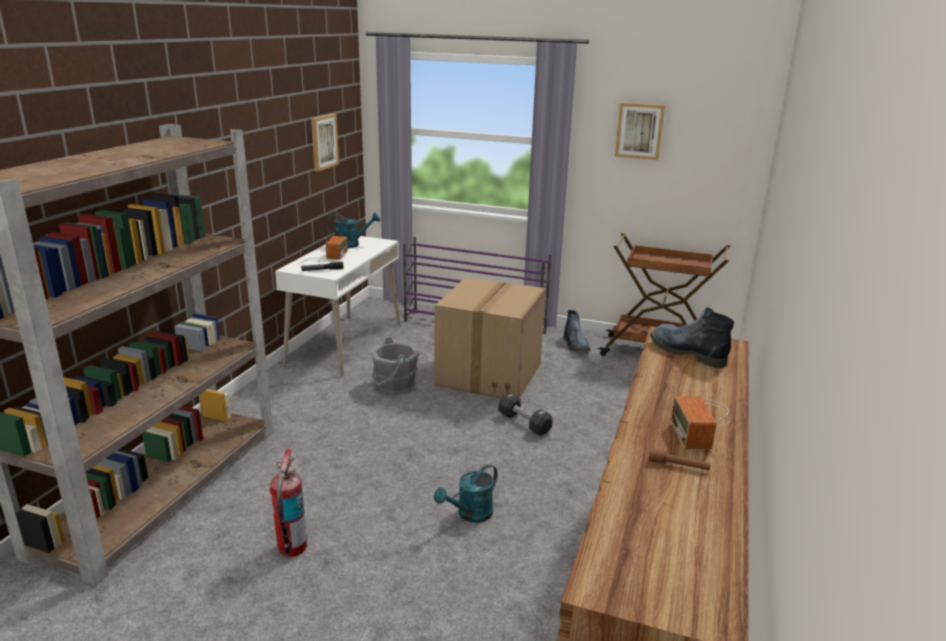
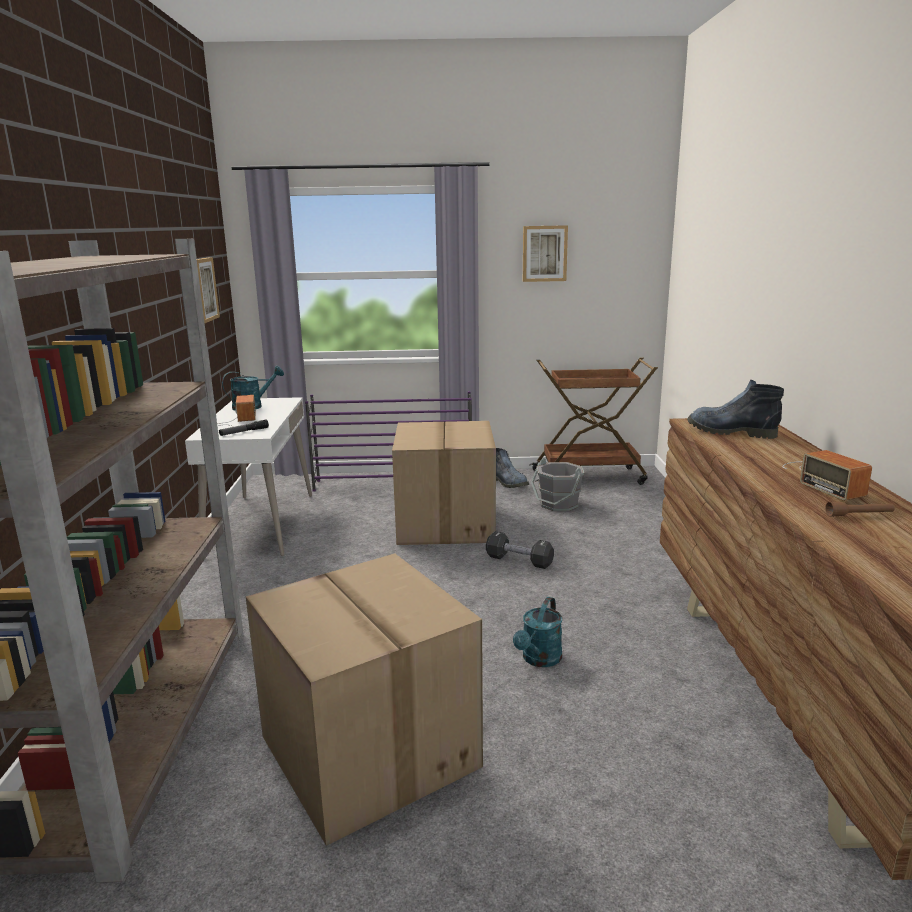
camera: 20 degrees left, 5 degrees down
(291, 547) = (365, 750): fire extinguisher -> cardboard box
(394, 385) = (351, 553): grey bucket -> grey bucket (558, 504)

